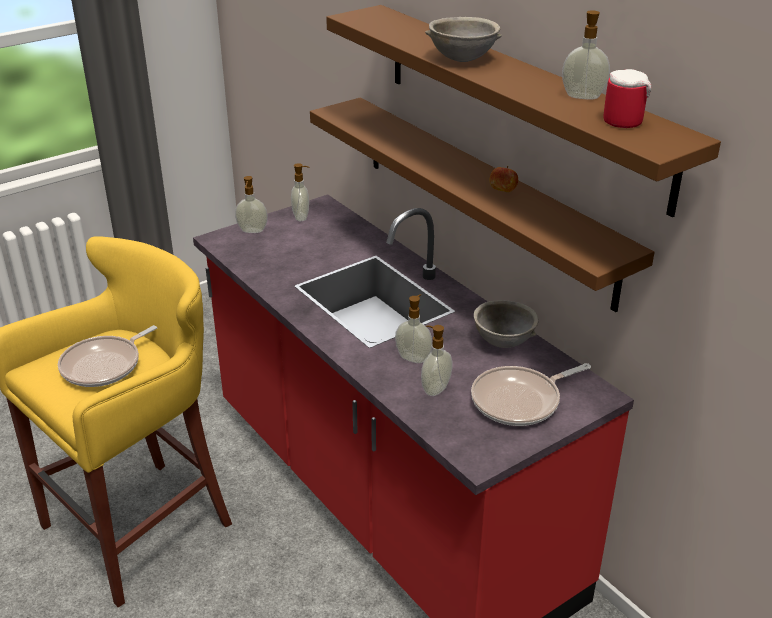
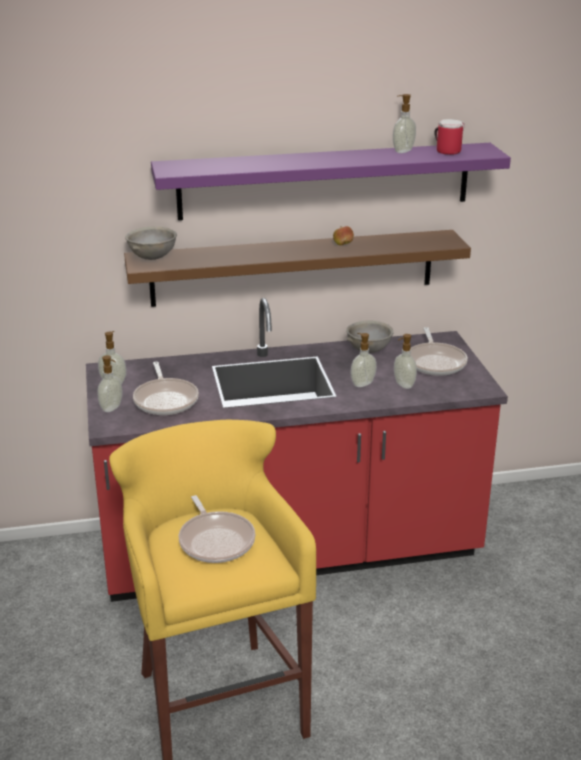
camera: 65 degrees left, 5 degrees down
(287, 251) = (166, 399): none -> frying pan
(462, 59) = (306, 162): grey bowl -> grey bowl (151, 258)
(519, 101) = (325, 181): brown shelf -> purple shelf

